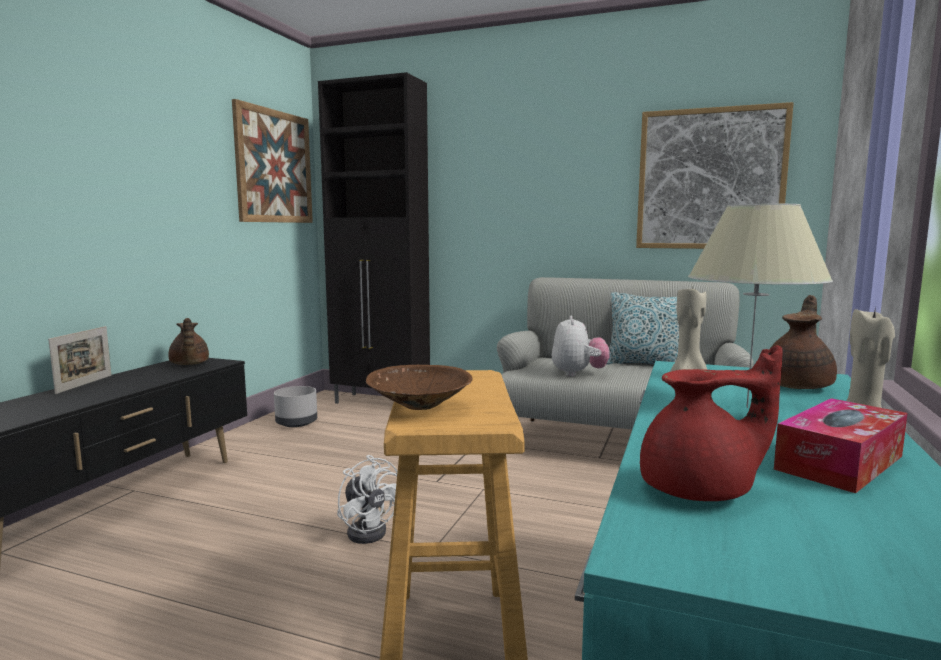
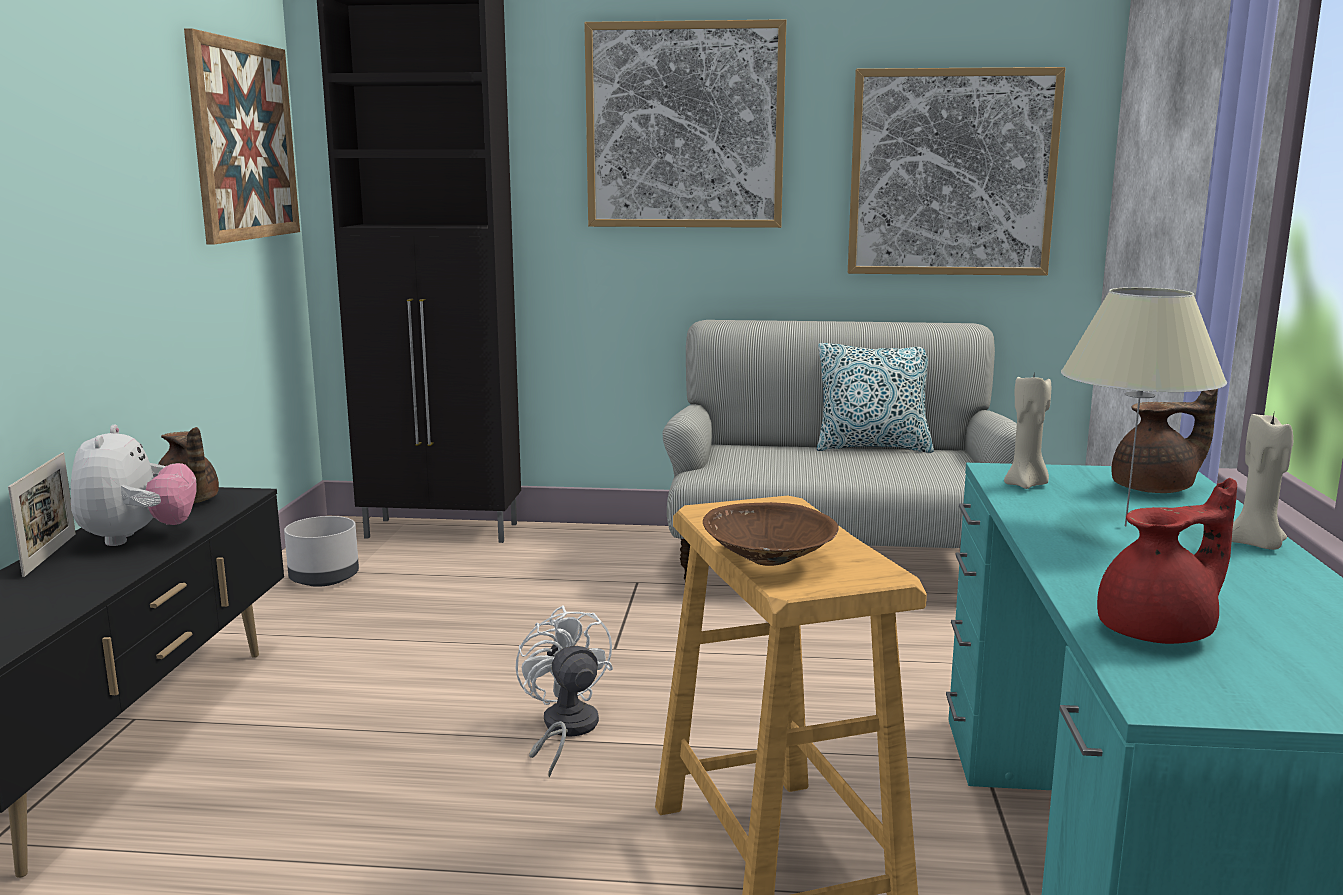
camera: 15 degrees left, 5 degrees up
(369, 530) = (564, 730): white fan -> white fan turned 150 degrees counterclockwise
(532, 154) = (685, 126): none -> picture
(578, 374) = (792, 471): plush toy -> plush toy (137, 538)
(799, 385) = (1156, 489): brown teapot -> brown teapot turned 60 degrees clockwise
(839, 462) = (1259, 586): tissue box -> none

